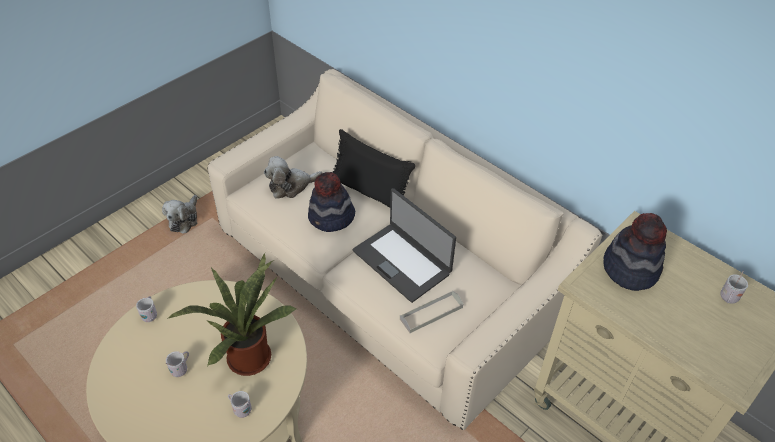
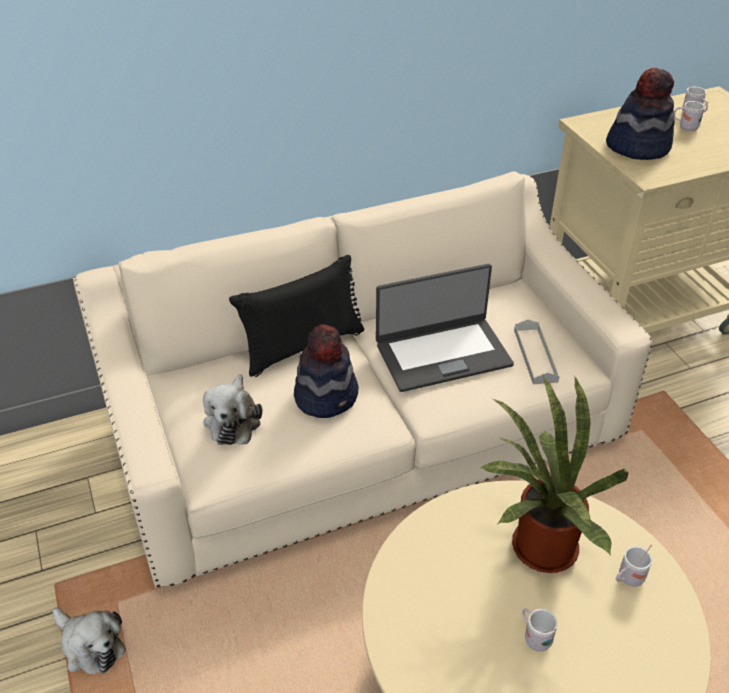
camera: 65 degrees left, 5 degrees down
(150, 314) = (408, 659): white mug -> white mug (685, 127)

